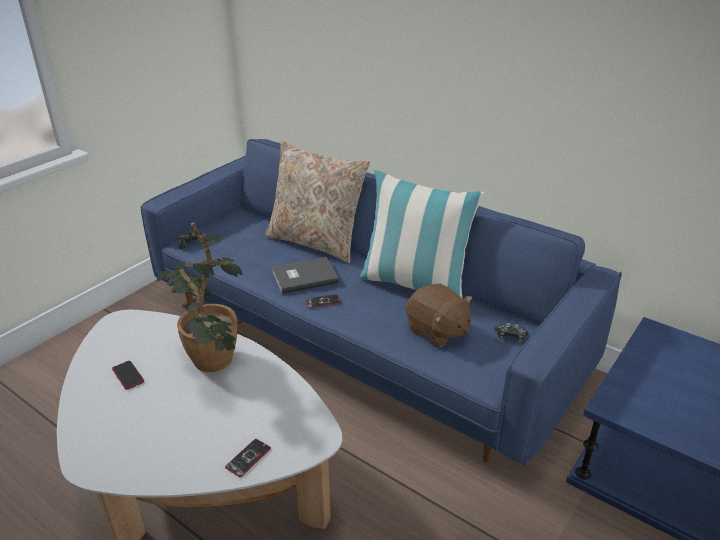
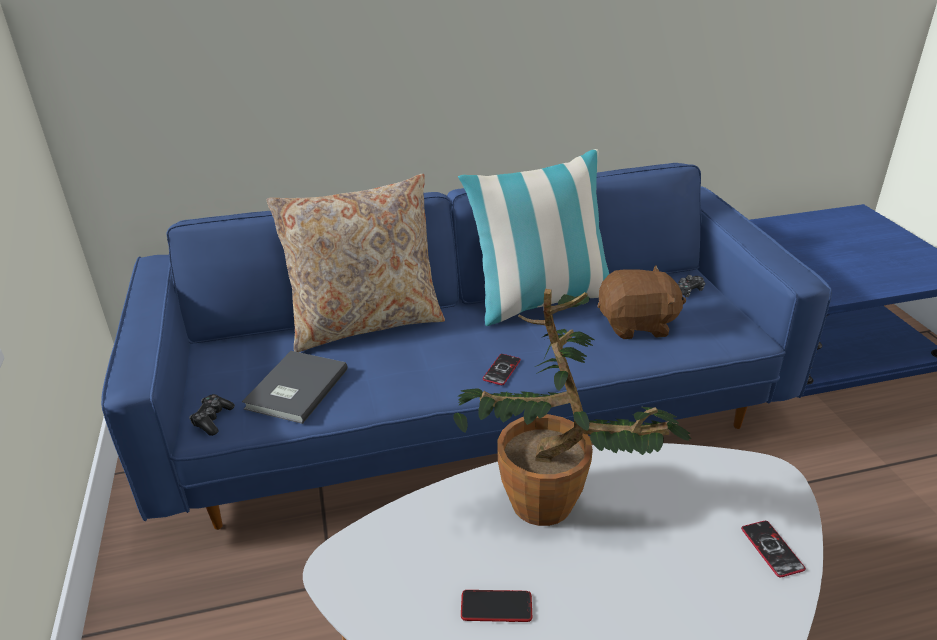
camera: 50 degrees left, 0 degrees up
(303, 276) = (431, 362): grey book -> grey book (294, 389)

